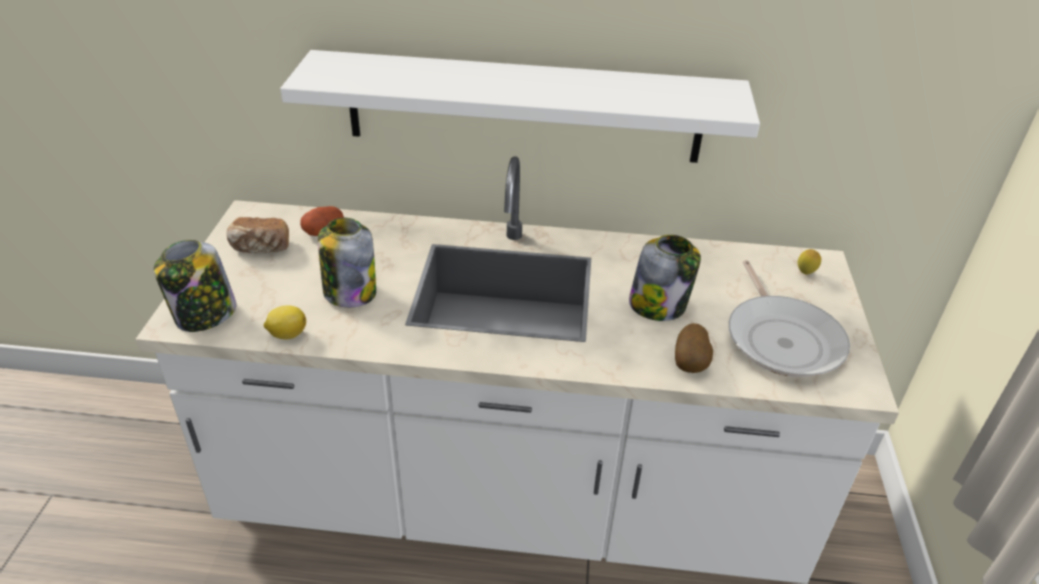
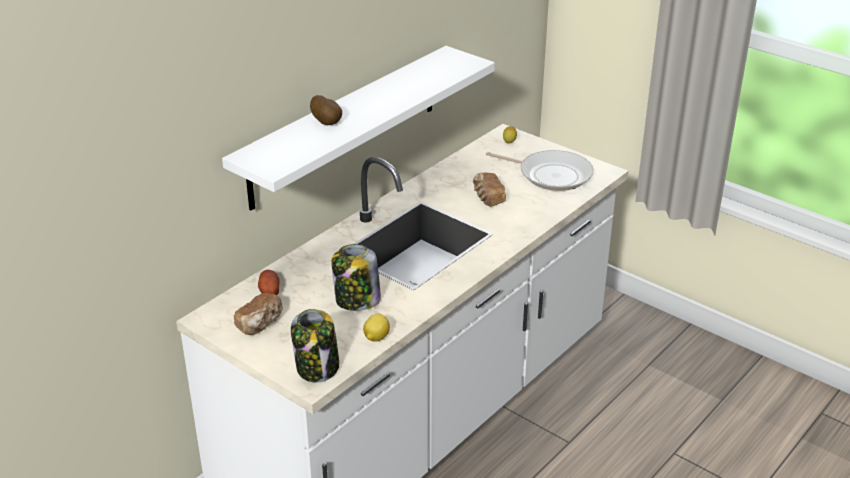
camera: 55 degrees left, 5 degrees down
(659, 305) = (487, 198): jar -> bread
(691, 364) = (543, 209): potato -> potato (327, 122)

